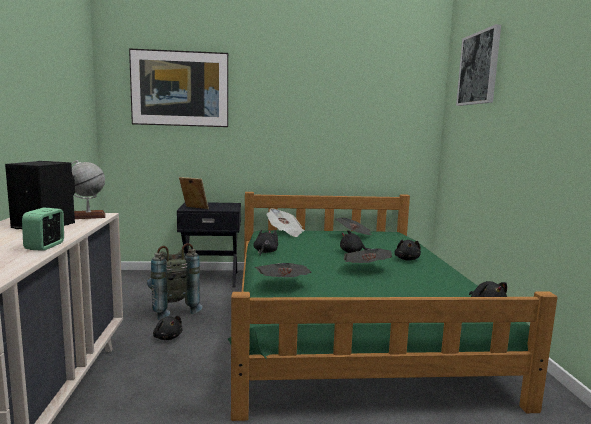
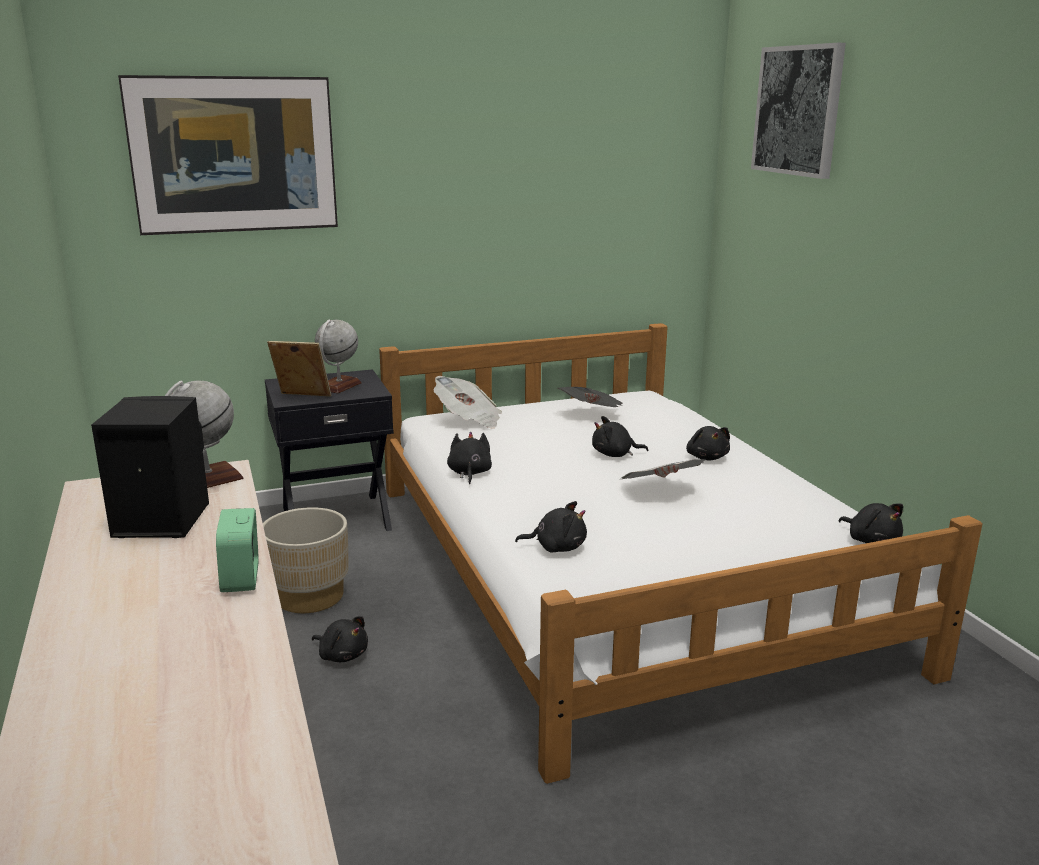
camera: 15 degrees left, 10 degrees up
(171, 309) = (309, 596): grey backpack -> beige planter
(217, 206) = (339, 386): none -> globe
(283, 286) = (556, 547): newspaper -> black plush toy
(347, 321) = (619, 570): green bed -> white bed

